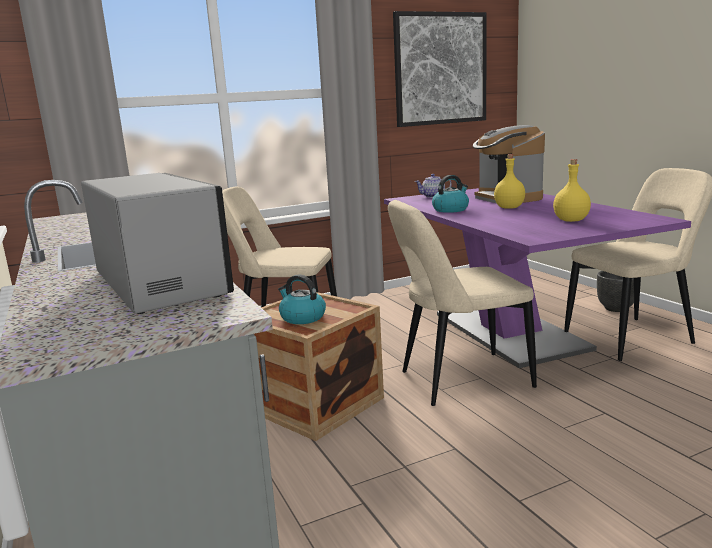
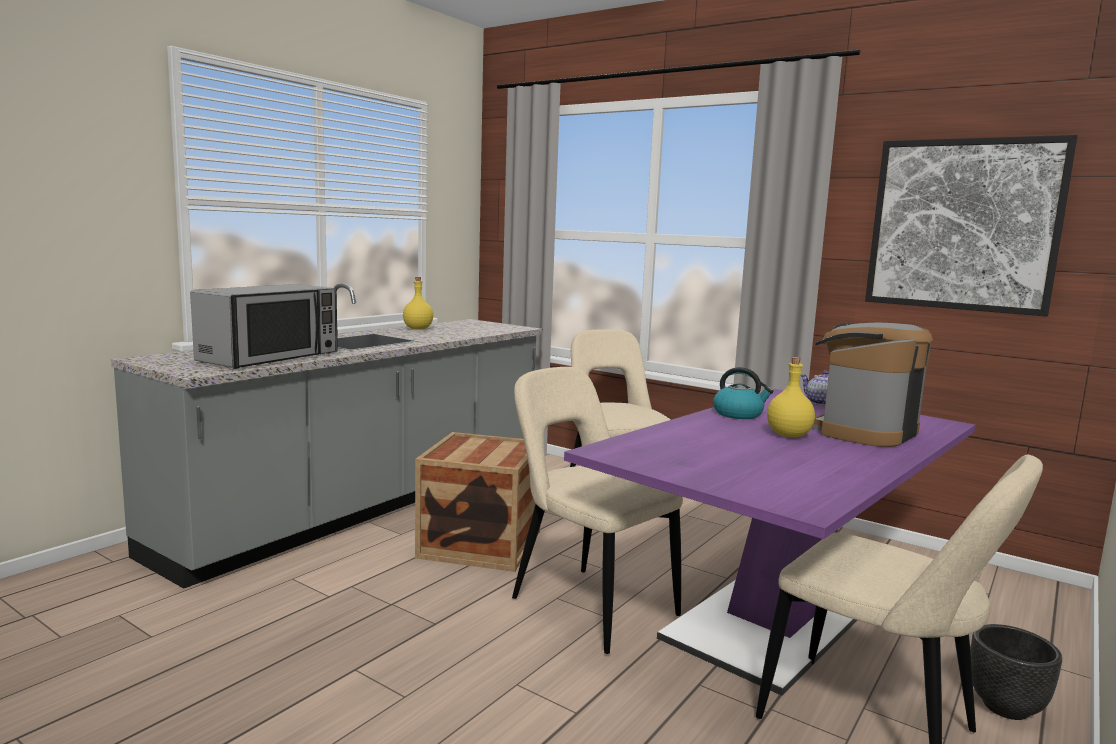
camera: 60 degrees right, 5 degrees down
(302, 317) = (470, 451): kettle -> none
(571, 220) = (733, 463): yellow bottle -> yellow bottle (417, 329)

